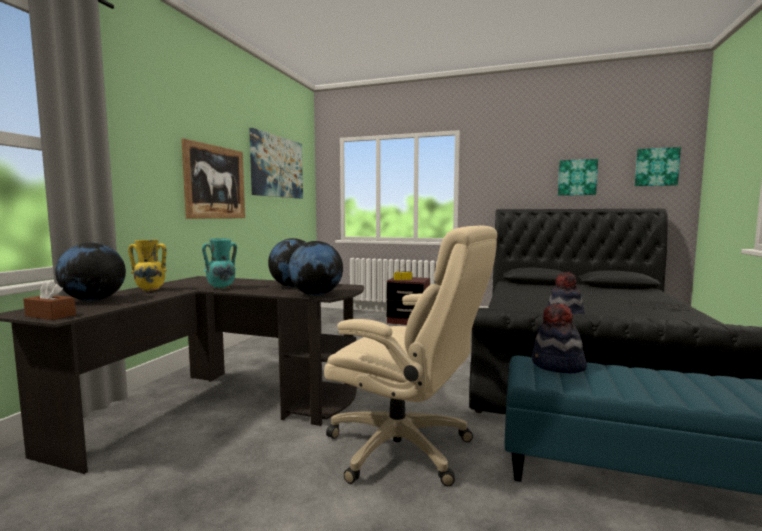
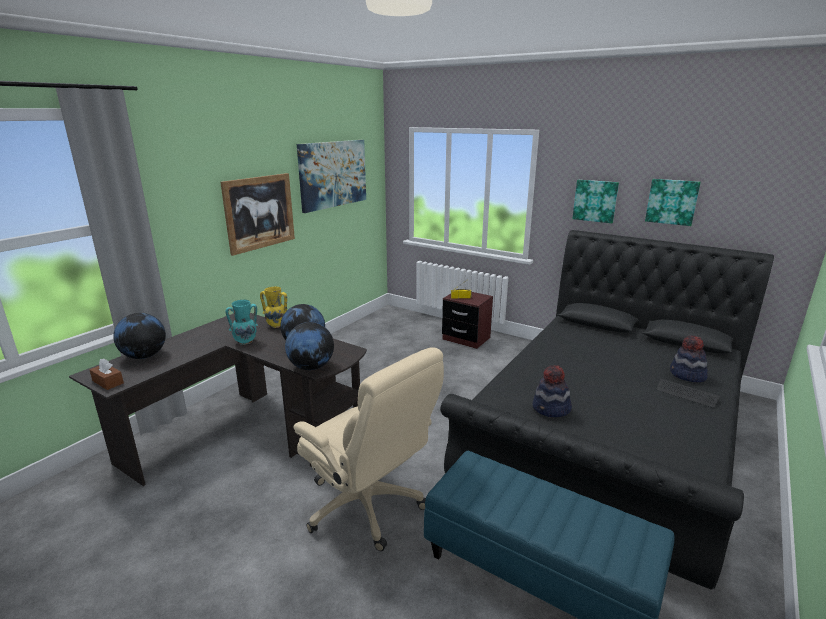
camera: 15 degrees right, 15 degrees up
(150, 290) = (191, 339): yellow vase -> yellow vase (276, 325)
(557, 366) = (489, 475): hat -> hat (687, 375)
(656, 167) = (775, 199): picture -> picture (595, 201)

